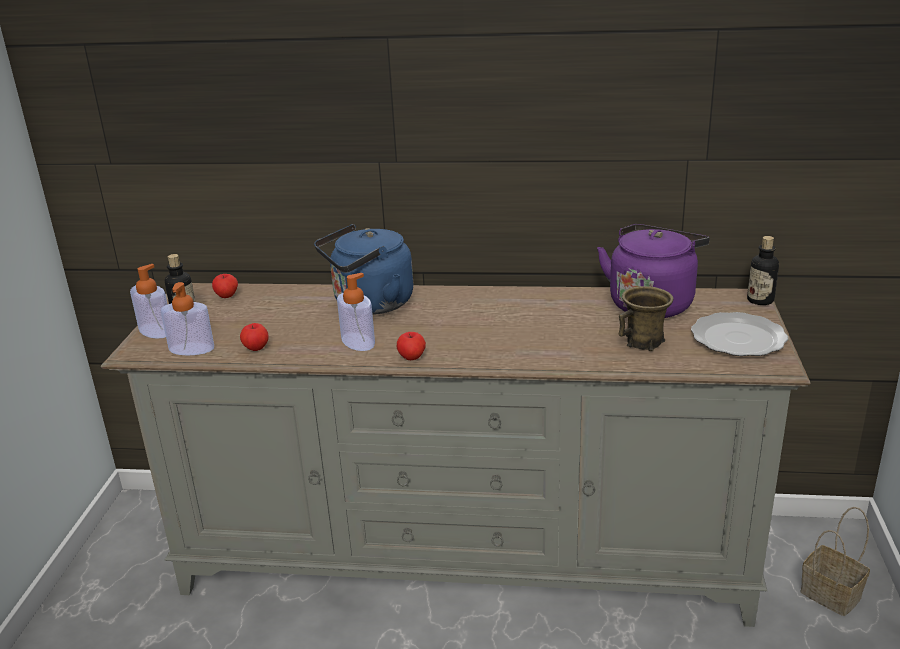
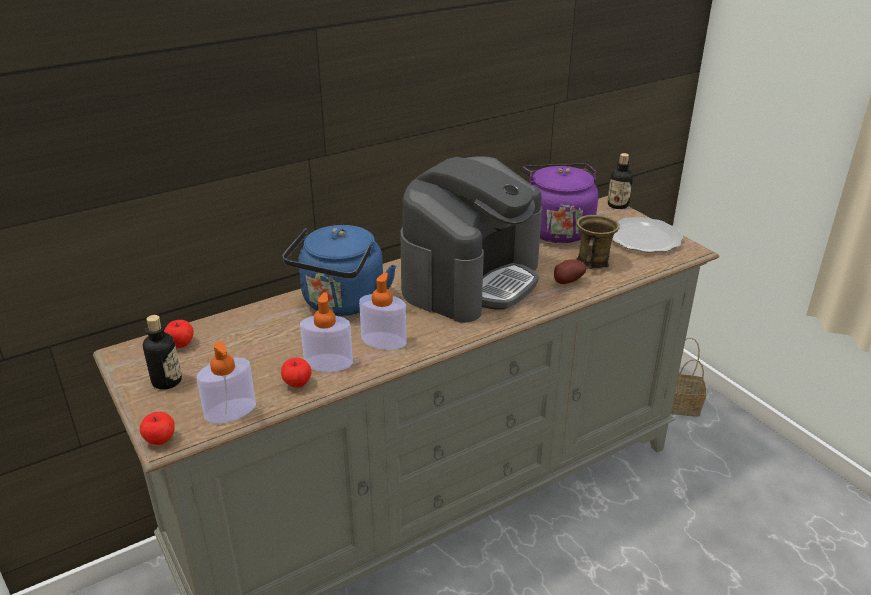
camera: 40 degrees left, 5 degrees up
(155, 331) = (157, 408): soap dispenser -> soap dispenser (328, 363)
(412, 357) = (450, 337): apple -> apple (160, 439)
(501, 319) = (471, 279): none -> coffee machine
(587, 350) = (566, 282): none -> potato

